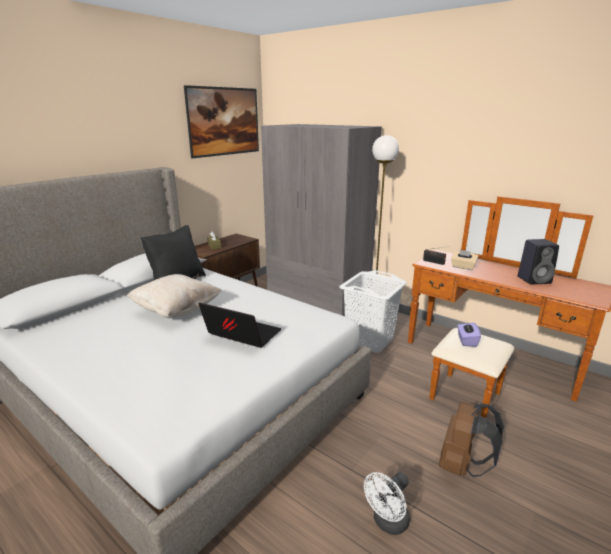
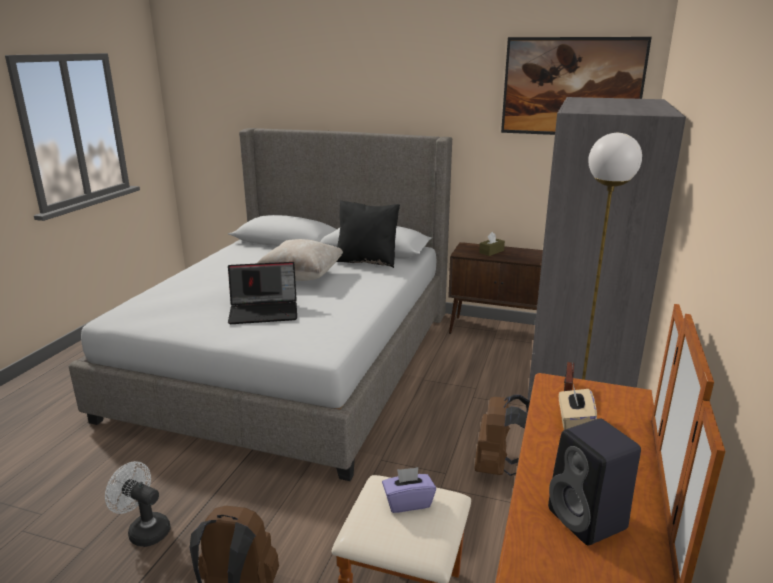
camera: 70 degrees right, 0 degrees up
(241, 335) = (265, 311): laptop -> laptop turned 75 degrees clockwise
(370, 340) = (498, 467): white laundry basket -> brown backpack

